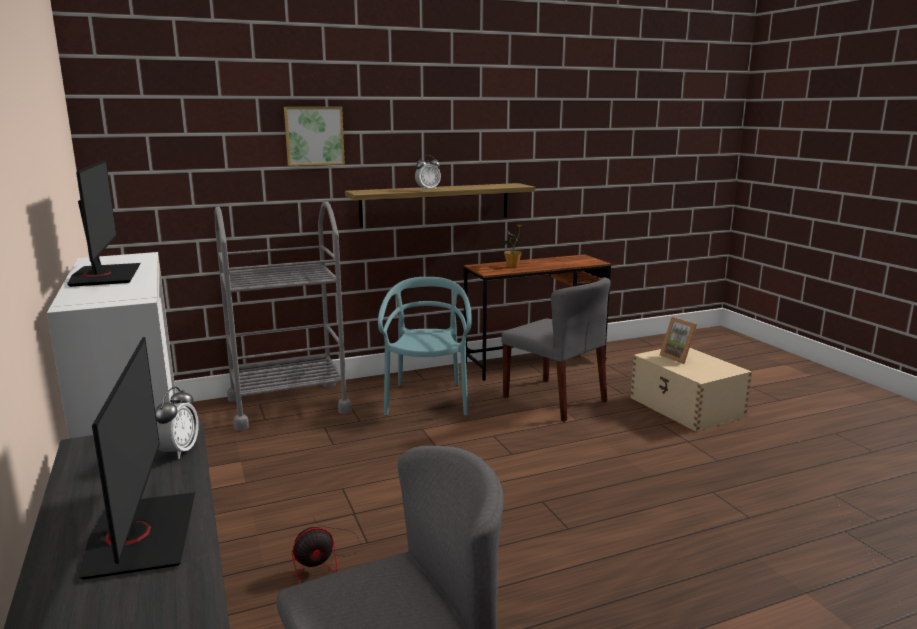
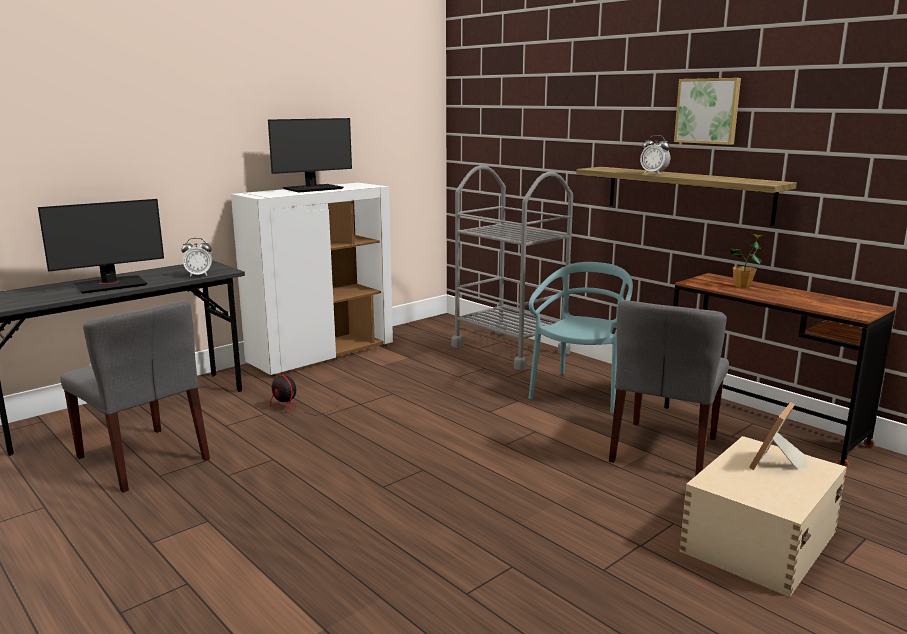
camera: 70 degrees right, 0 degrees up
(314, 136) = (582, 110): picture -> picture (708, 111)
(427, 400) = (581, 392): turquoise chair -> turquoise chair turned 45 degrees counterclockwise

